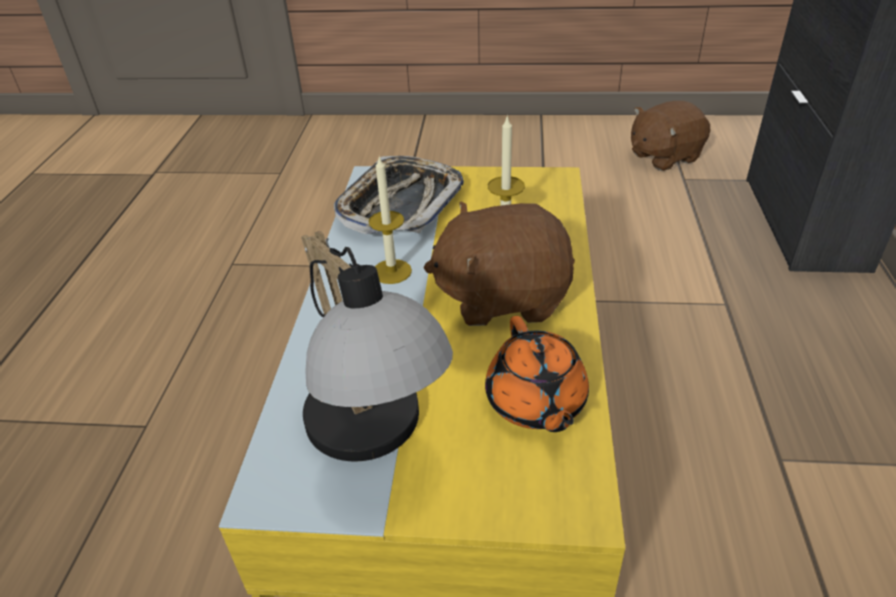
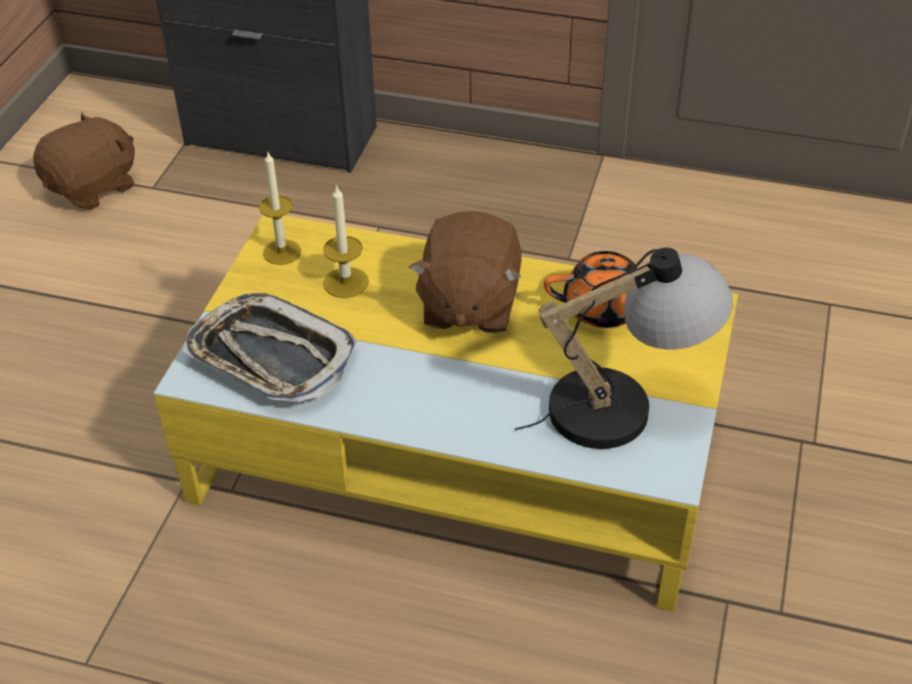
camera: 80 degrees left, 5 degrees up
(391, 271) = (399, 376): candle -> candle (282, 252)
(663, 156) = (94, 187): brown plush toy -> brown plush toy turned 120 degrees counterclockwise

